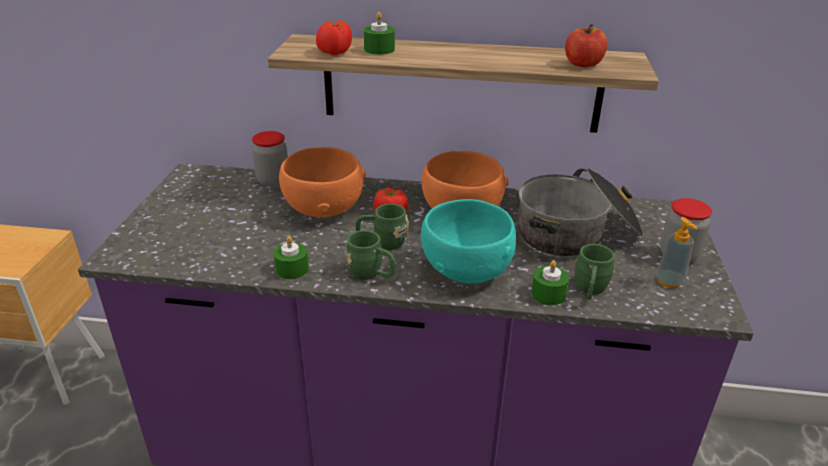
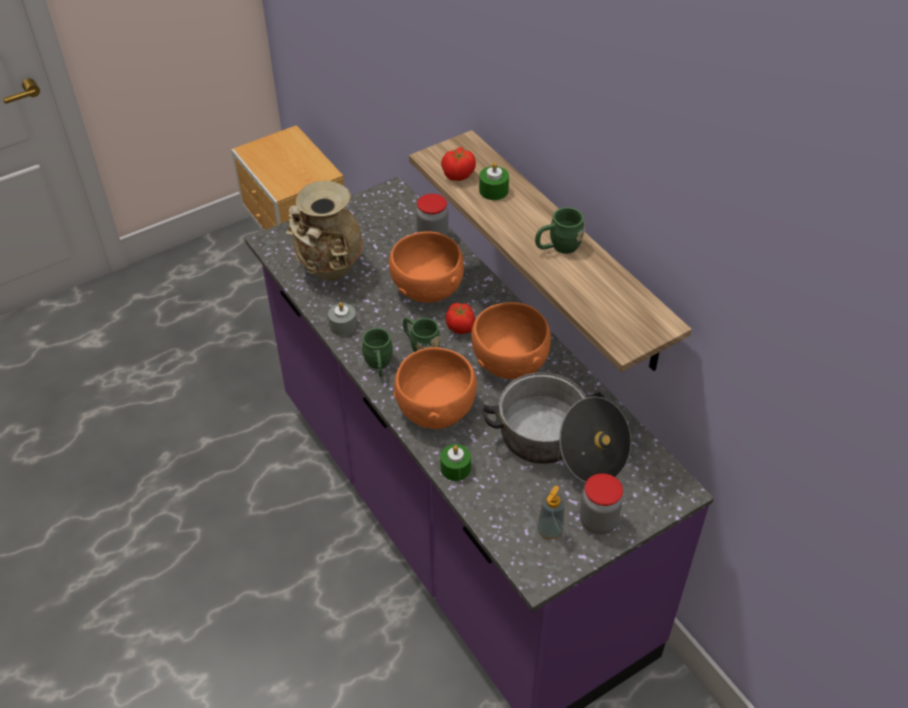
camera: 50 degrees right, 15 degrees up
(214, 243) = (329, 271): none -> beige vase
(292, 269) = (343, 325): green candle -> grey candle
(466, 270) = (436, 409): turquoise bowl -> orange bowl
(583, 64) = (604, 307): apple -> none
(589, 291) = (484, 489): green mug -> green mug (558, 247)

